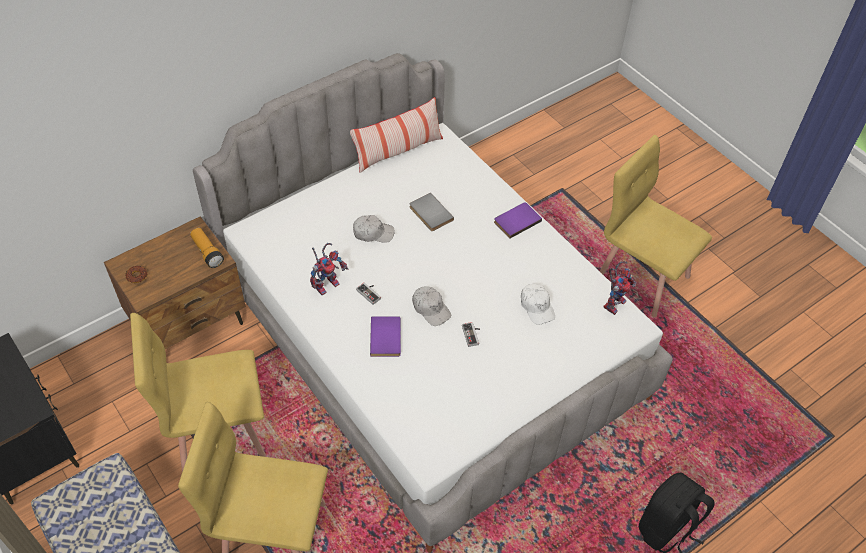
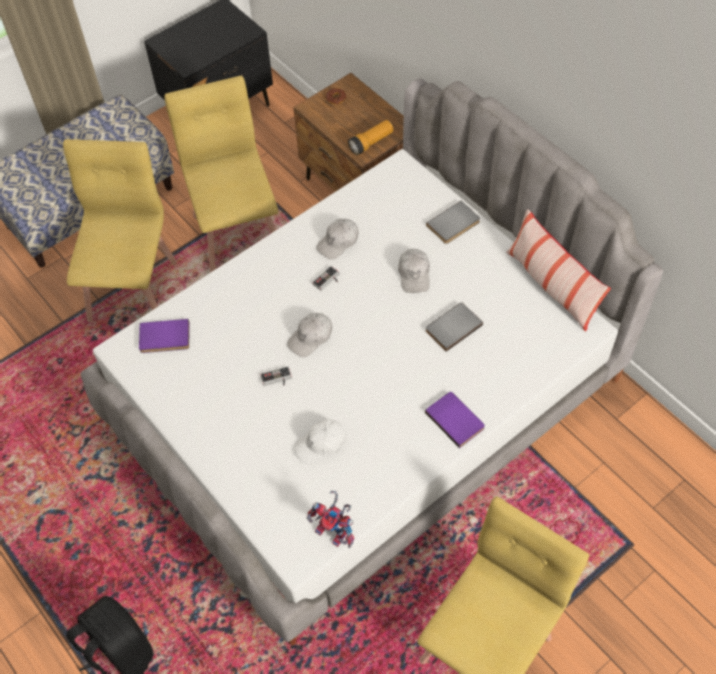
camera: 90 degrees right, 5 degrees up
(323, 202) = (454, 224): none -> grey book
(327, 283) = (338, 242): toy robot -> white cap
(387, 337) = (270, 301): purple book -> purple book (164, 338)

